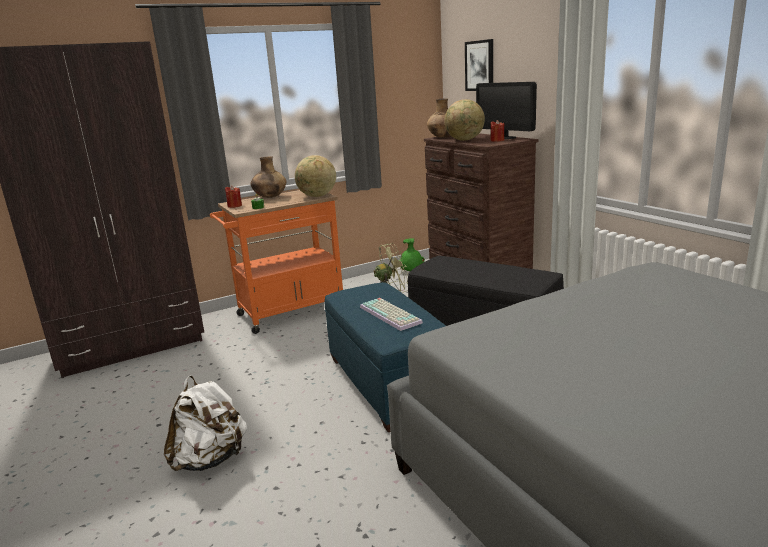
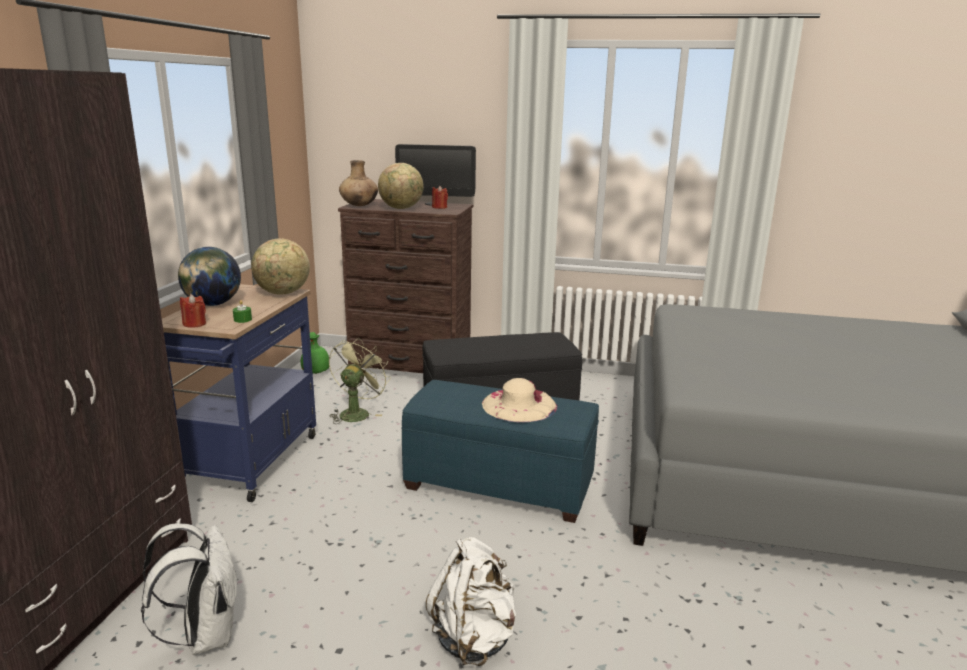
camera: 50 degrees left, 0 degrees up
(137, 386) = (205, 635): none -> white backpack
(270, 197) = (213, 304): brown vase -> globe
(287, 313) = (249, 464): orange cart -> blue cart
(391, 315) = (519, 405): keyboard -> beige hat
(480, 66) = (376, 123): picture -> none

